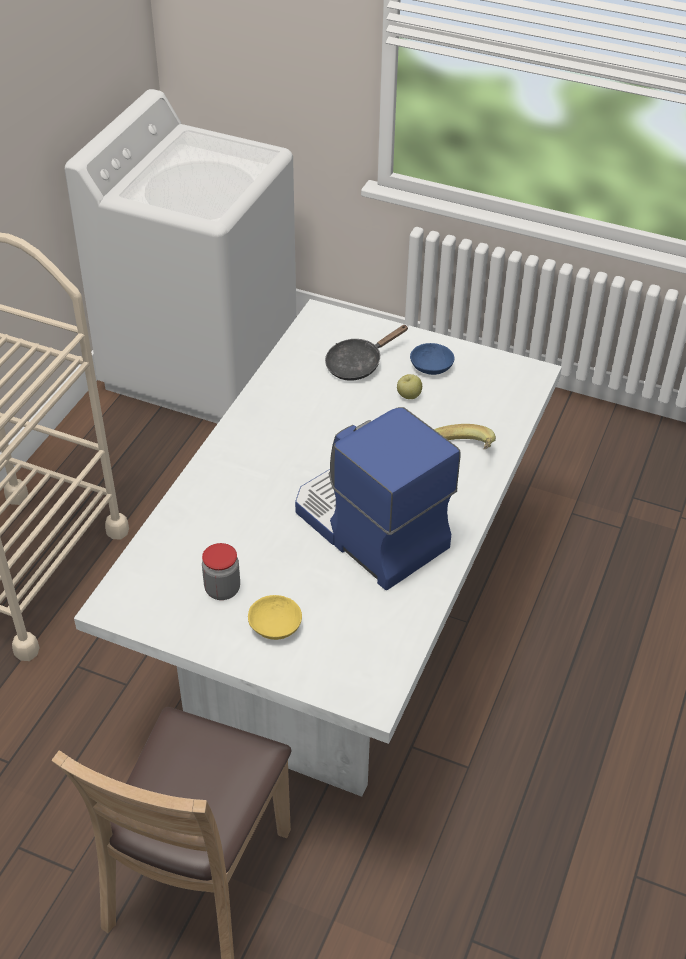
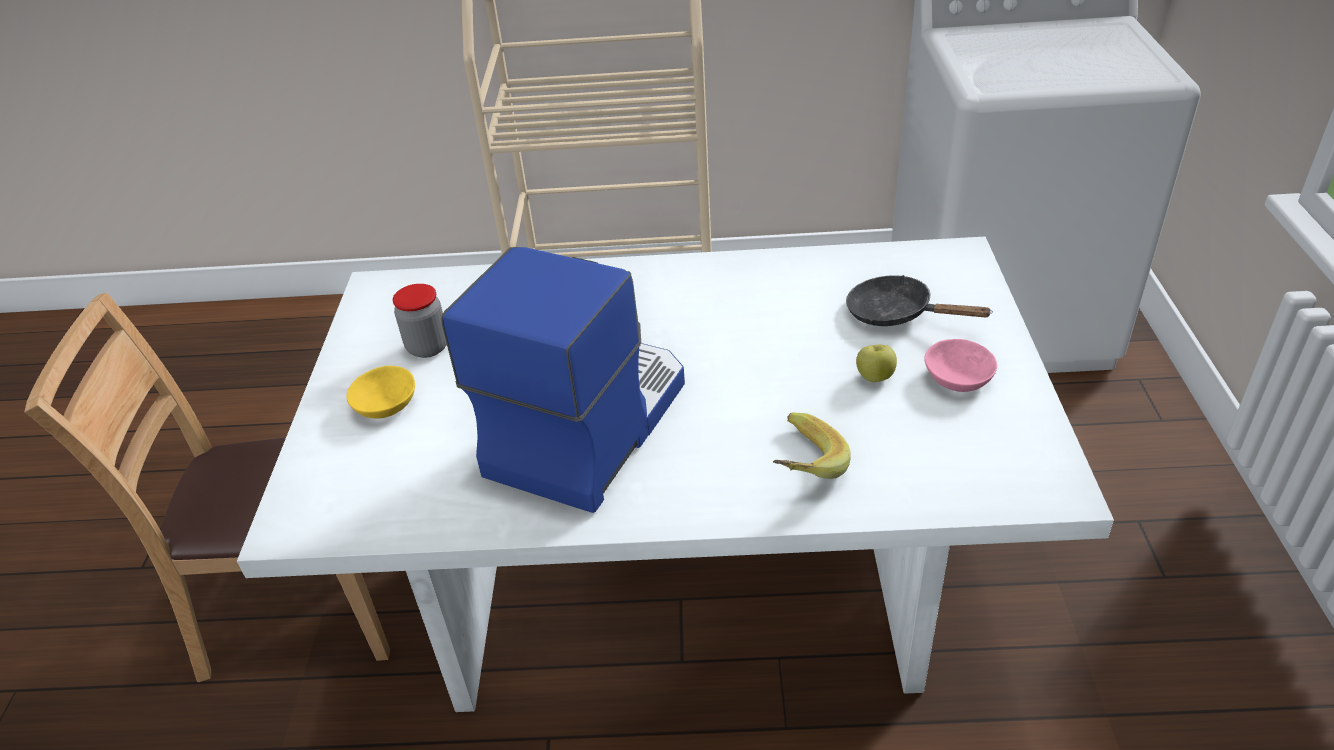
camera: 70 degrees right, 5 degrees down
(430, 368) = (955, 378): blue bowl -> pink bowl

